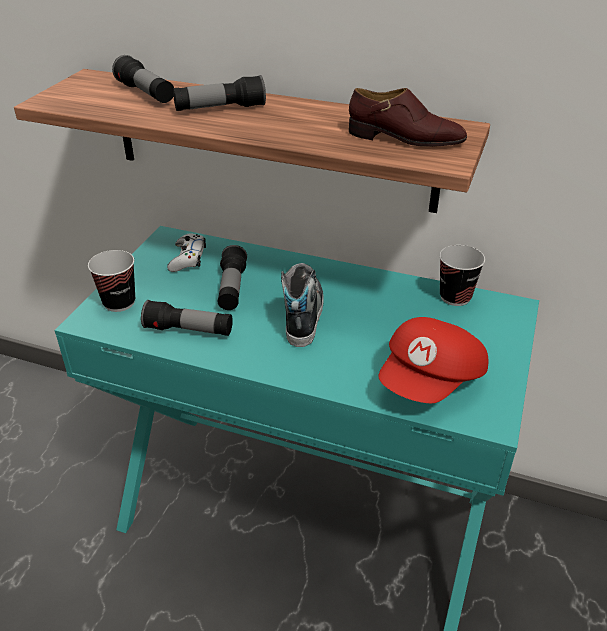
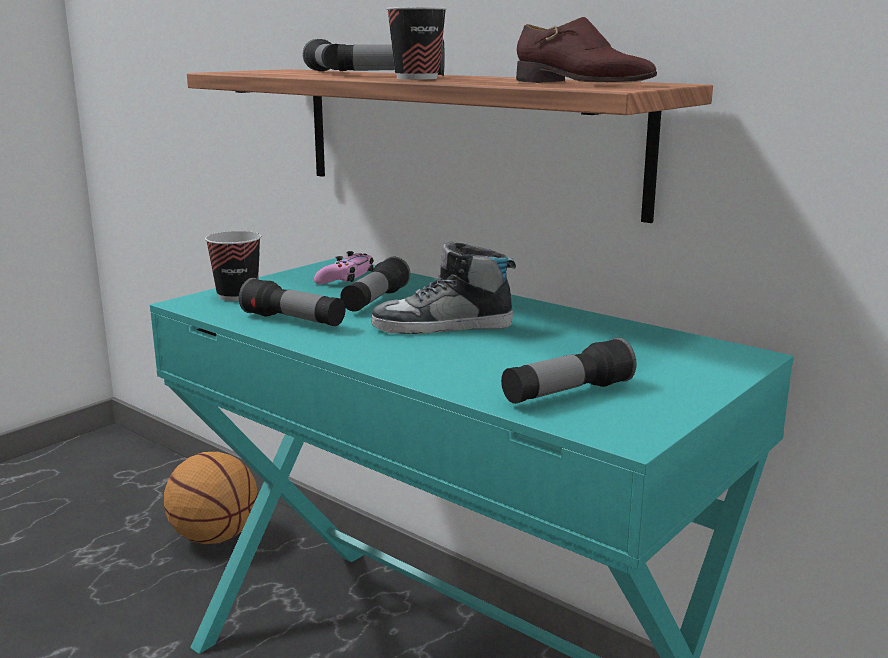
camera: 20 degrees right, 20 degrees down
(82, 429) = (215, 537): none -> basketball
(188, 258) = (345, 278): white game controller -> pink game controller
(302, 314) = (443, 326): shoe -> shoe turned 120 degrees counterclockwise
(431, 381) = (567, 393): red cap -> flashlight
(455, 297) = (665, 338): cup -> cup (417, 78)

